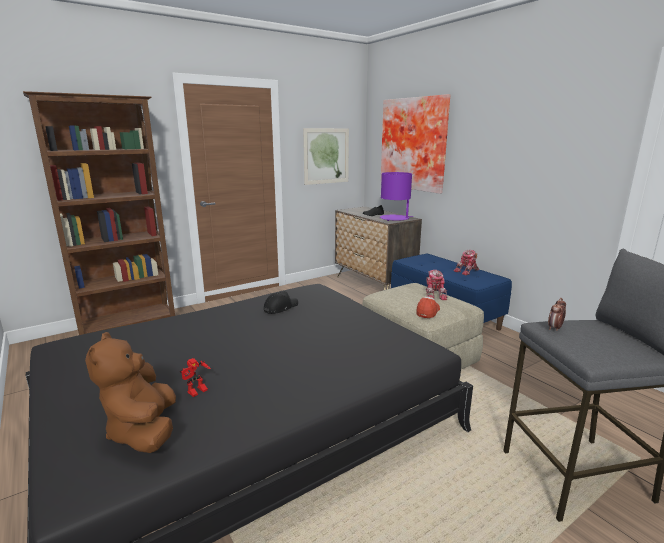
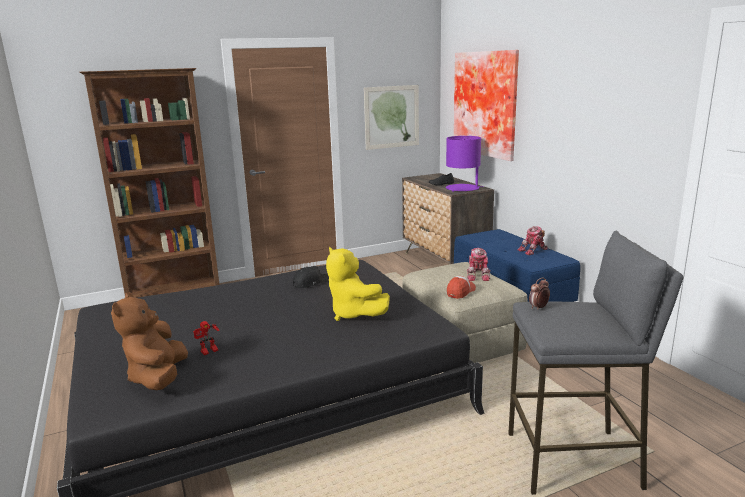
camera: 10 degrees right, 0 degrees up
(338, 339) = (354, 314): none -> yellow plush toy

